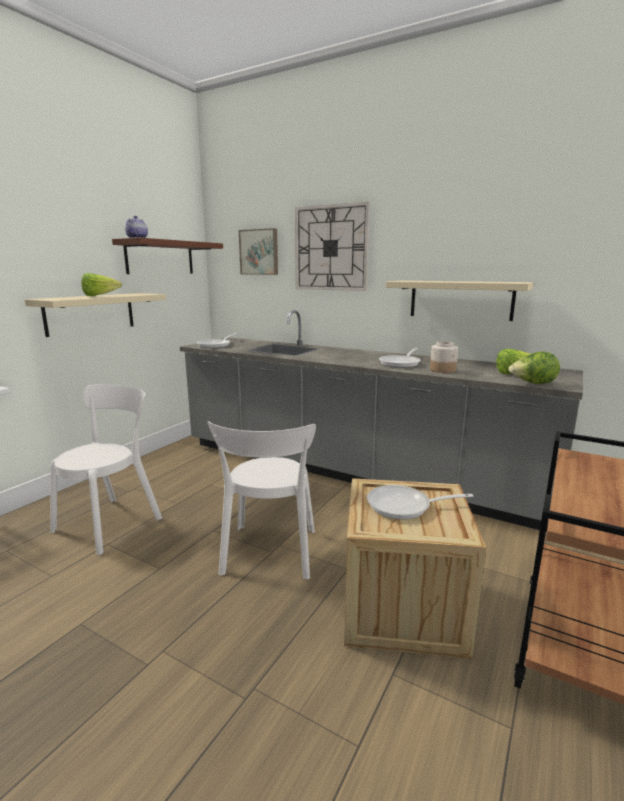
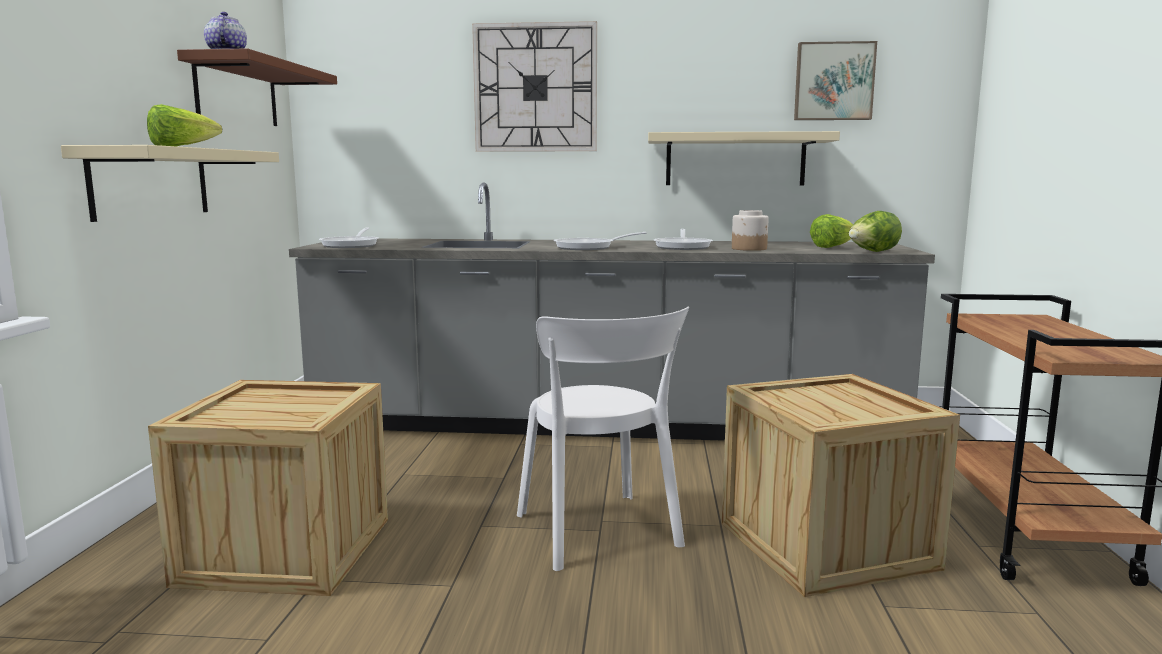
camera: 25 degrees left, 5 degrees down
(112, 522) = (287, 551): white chair -> crate
(259, 252) = (404, 93): picture -> picture (833, 81)
(404, 506) = (825, 400): frying pan -> frying pan (589, 247)

